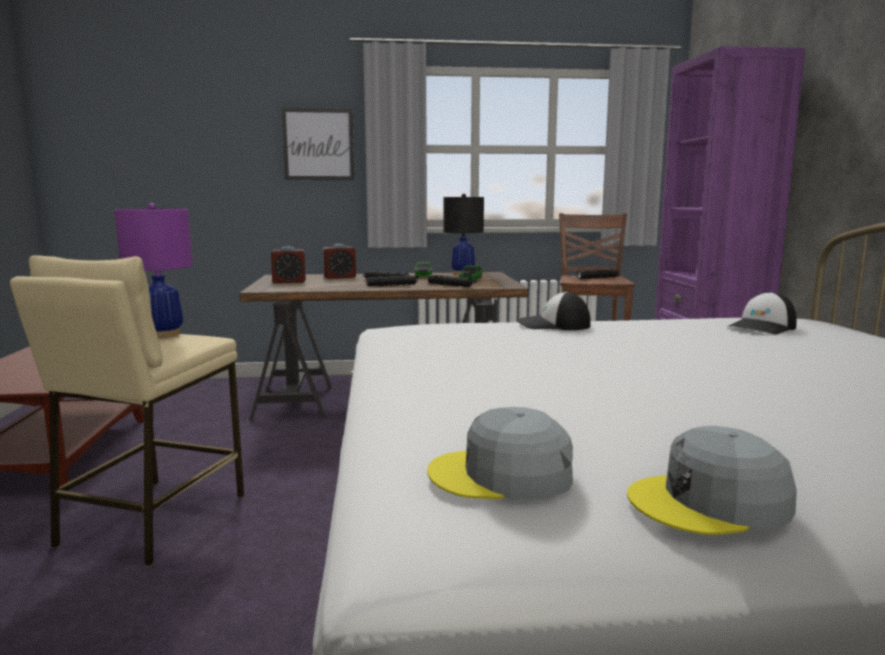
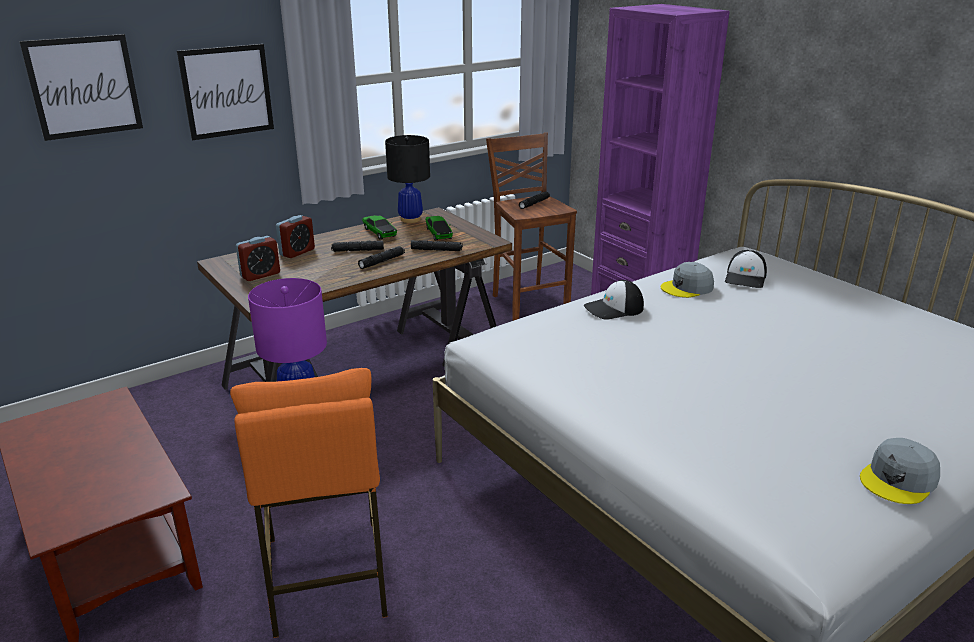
camera: 30 degrees left, 15 degrees up
(152, 519) = (326, 576): beige stool -> orange stool
(209, 128) = (84, 86): none -> picture
(502, 475) = (802, 496): grey cap -> grey cap (687, 288)

